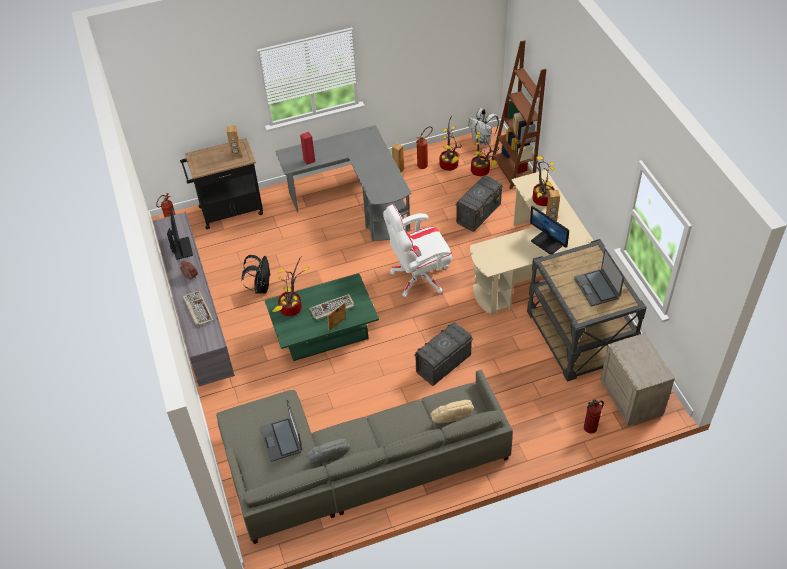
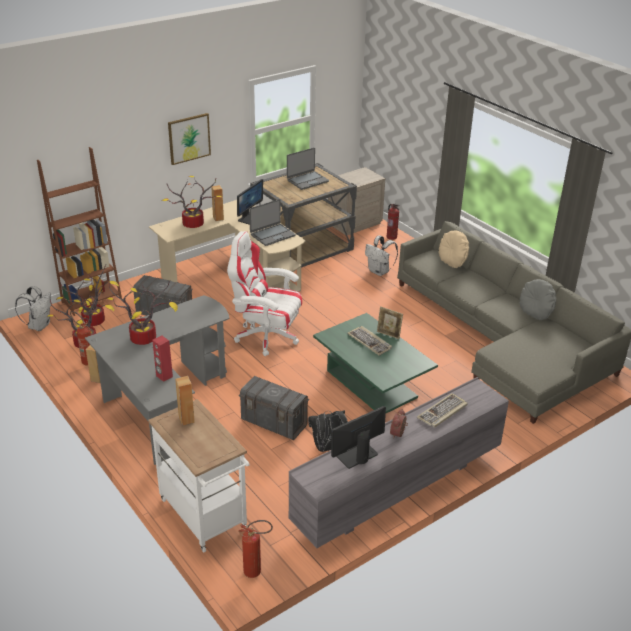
camera: 110 degrees left, 15 degrees down
(229, 211) = (205, 516): black cart -> white cart
(282, 439) = (537, 341): laptop -> laptop (272, 235)
(291, 310) = (386, 368): potted plant -> potted plant (145, 337)
(419, 276) = (267, 336): white office chair -> white office chair turned 150 degrees clockwise
(443, 364) = (369, 308): grey storage box -> grey storage box (274, 423)
(511, 392) = (379, 272): none -> white backpack
(594, 147) = (189, 138): none -> picture

